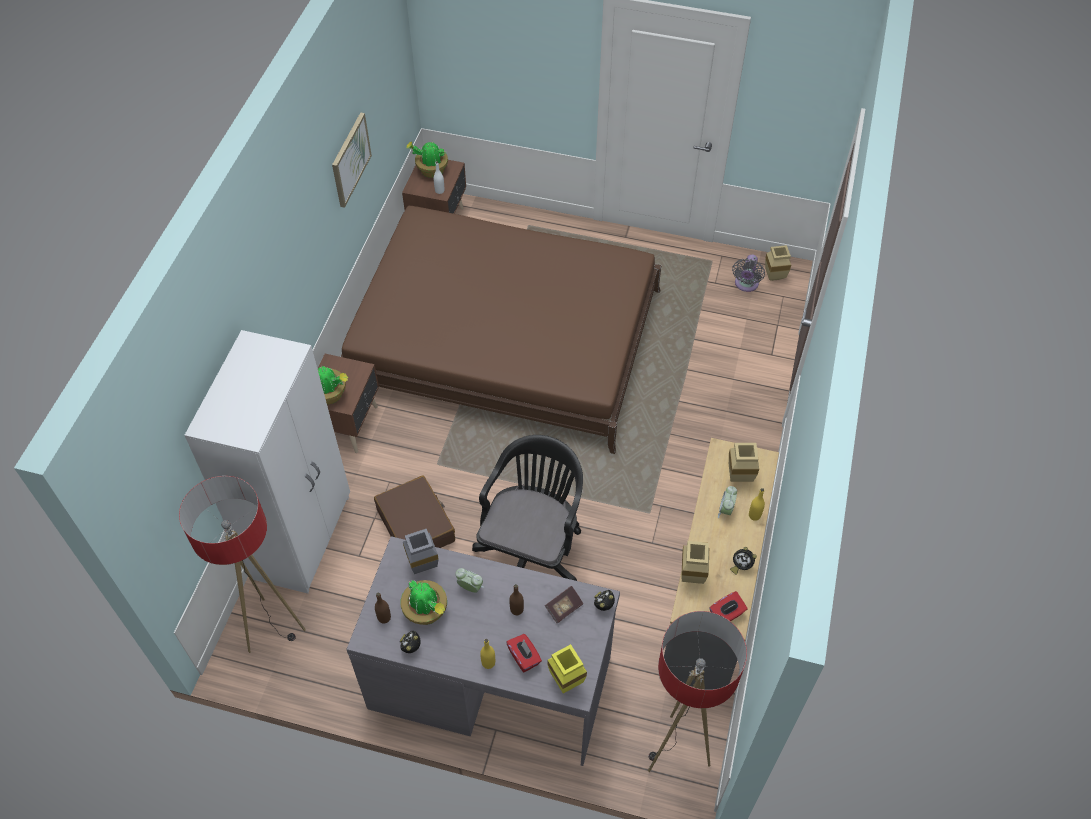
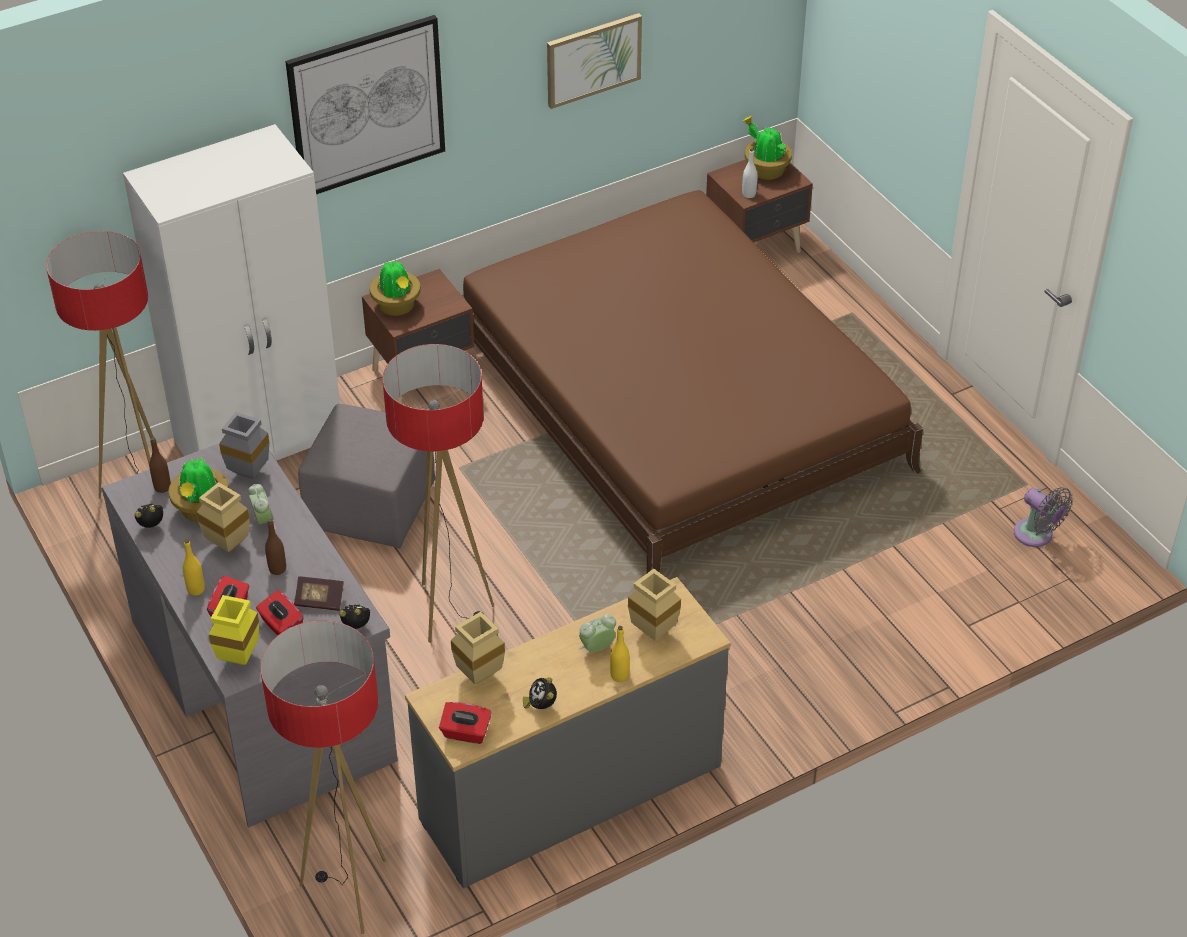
camera: 45 degrees right, 10 degrees down
(273, 278) = (367, 106): none -> picture
(416, 525) = (371, 506): brown suitcase -> grey ottoman
(532, 550) = (449, 611): black office chair -> floor lamp
(563, 641) = (281, 625): none -> red tissue box
(746, 285) = (1036, 536): grey fan -> grey fan turned 105 degrees counterclockwise
(775, 276) = (1087, 552): beige vase -> beige vase (230, 545)

